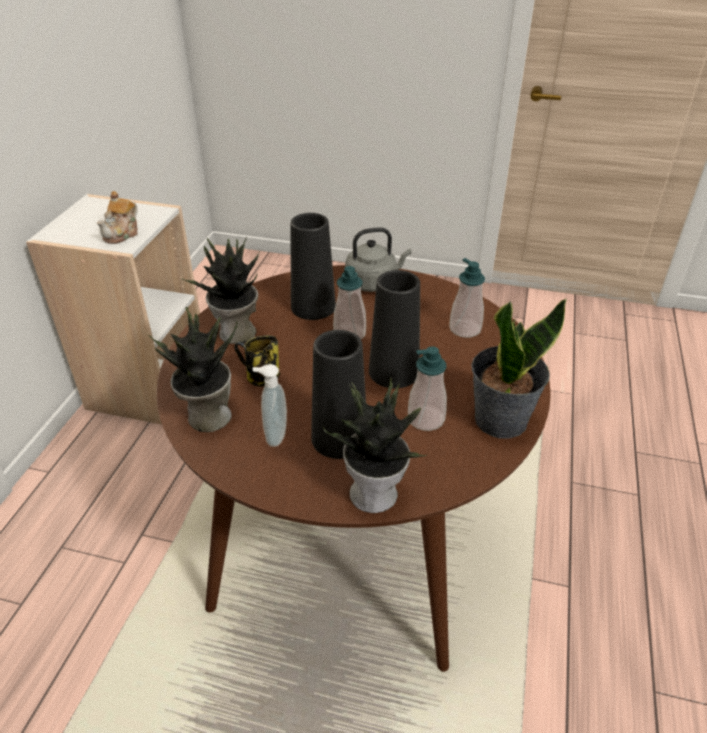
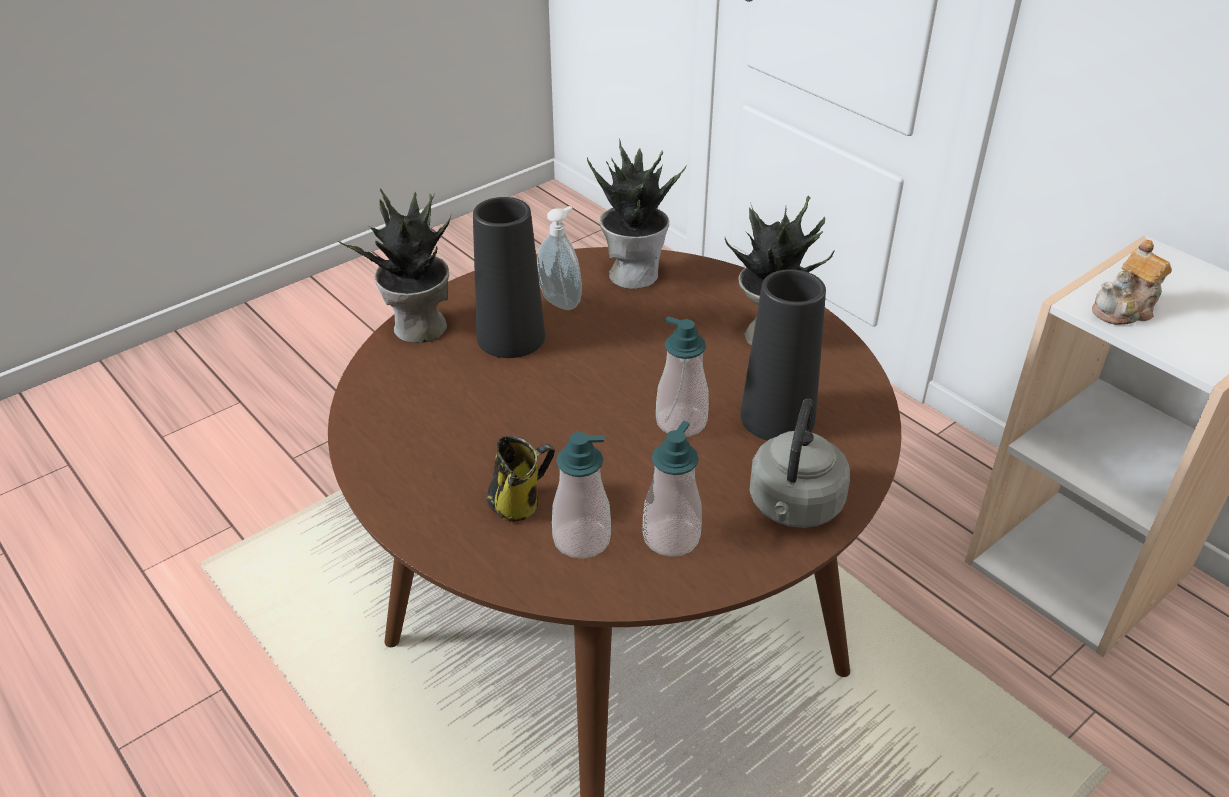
camera: 125 degrees right, 0 degrees up
(122, 234) = (1125, 310): teapot -> teapot turned 90 degrees counterclockwise
(261, 378) = (662, 323): mug -> mug (518, 503)
(393, 371) = (567, 422): black vase -> none
(426, 419) = (465, 406): soap dispenser -> soap dispenser (671, 537)
(500, 419) = (395, 462): potted plant -> none

